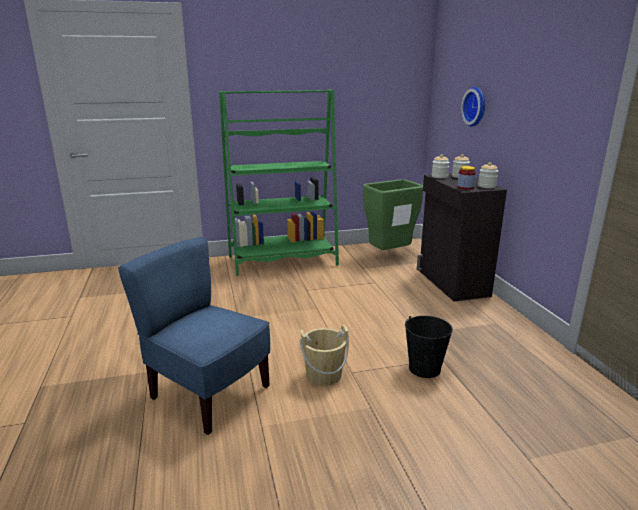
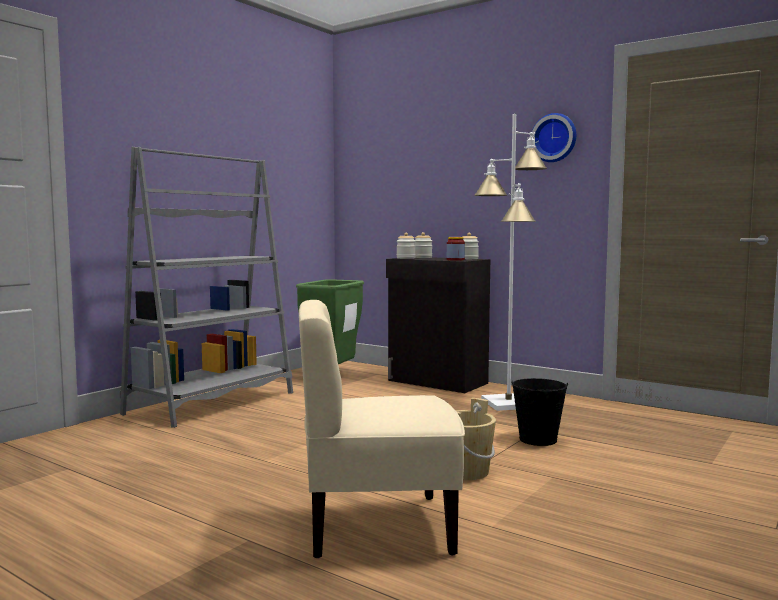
camera: 40 degrees left, 15 degrees down
(208, 394) = (378, 527): blue chair -> beige chair
(283, 261) = (212, 403): green bookcase -> grey bookcase
(469, 324) = (509, 404): none -> white floor lamp
(476, 106) = (420, 183): wall clock -> wall clock (554, 138)

